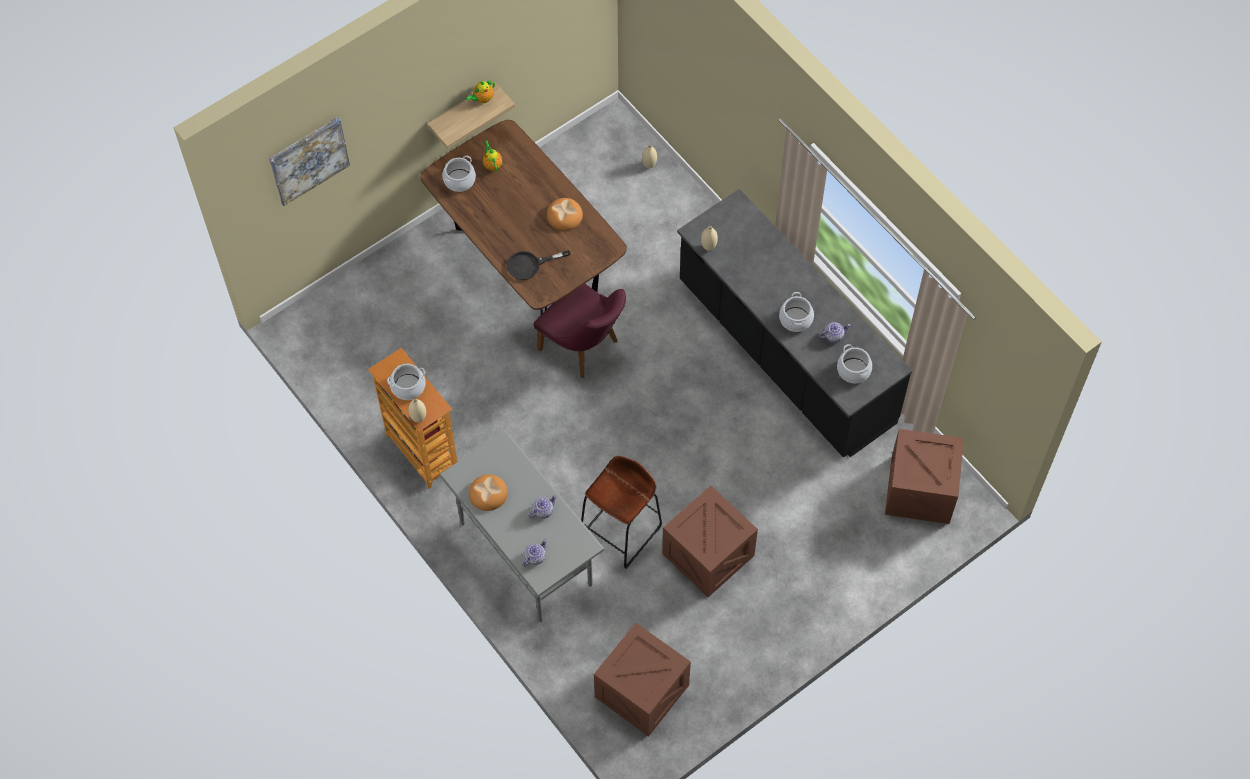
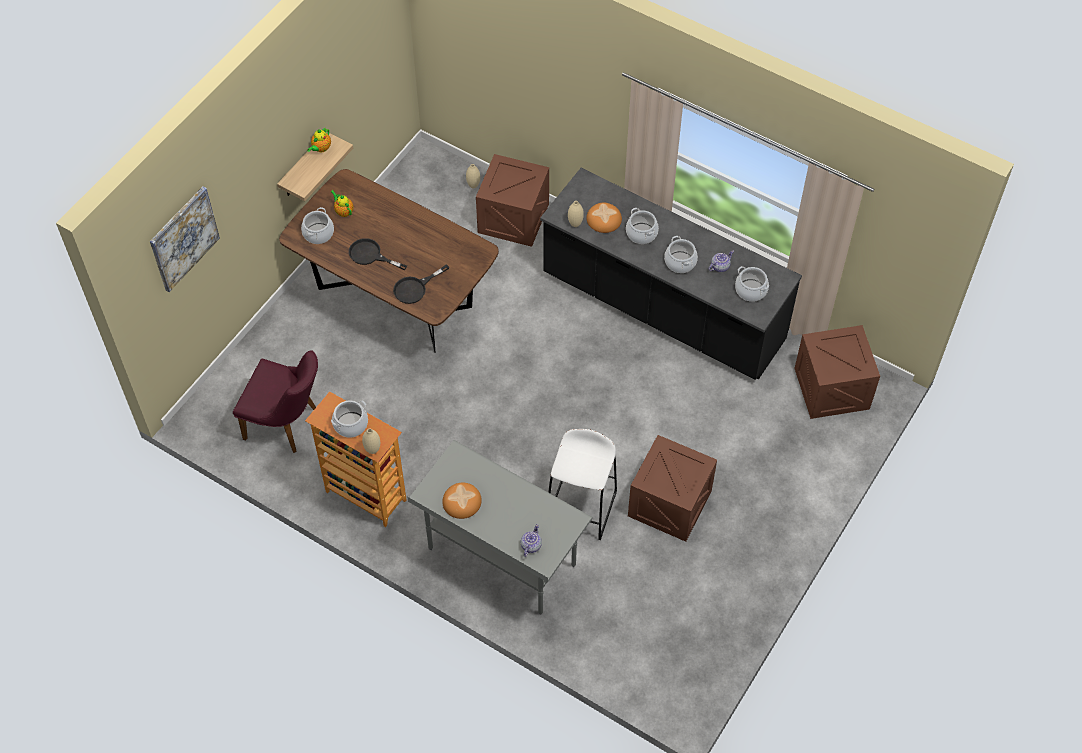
camera: 20 degrees left, 5 degrees down
(500, 218) = (370, 255): none -> black frying pan
(542, 511) = (520, 501): teapot -> none
(565, 216) = (430, 236): bread -> bread (604, 219)
(584, 348) = (480, 358): purple chair -> purple chair (288, 425)
(621, 531) = (581, 508): brown stool -> white stool
(642, 691) = (662, 646): crate -> crate (513, 218)
(770, 277) = (641, 233): none -> cooking pot

